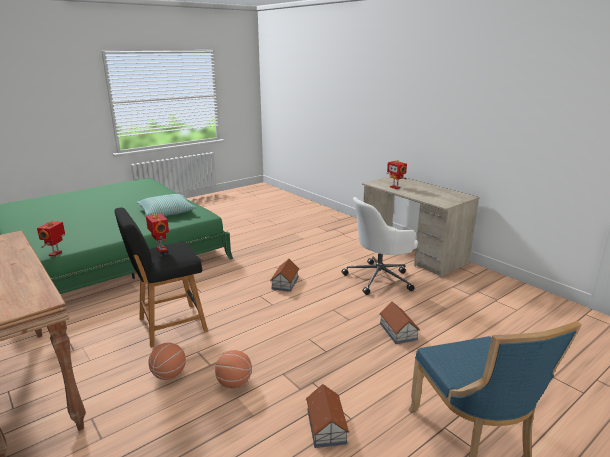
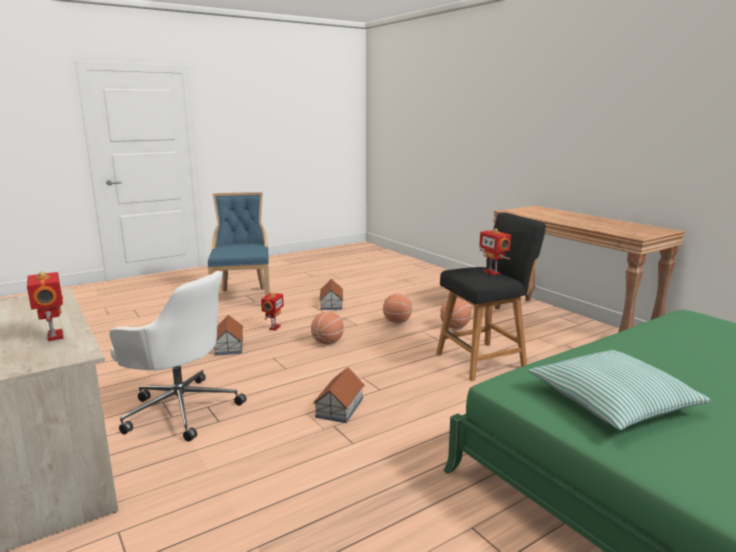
camera: 175 degrees left, 5 degrees down
(56, 254) = (664, 317): toy robot -> toy robot (274, 327)
(309, 341) = (327, 342): none -> basketball
(380, 278) = (180, 408): white office chair -> white office chair turned 45 degrees clockwise

